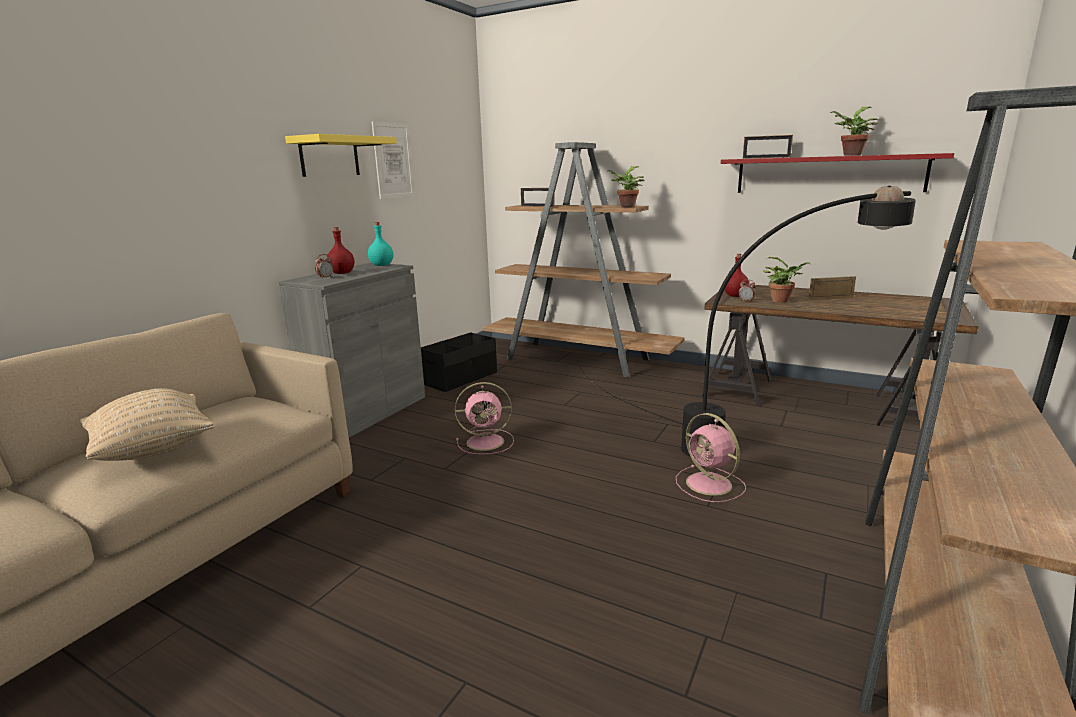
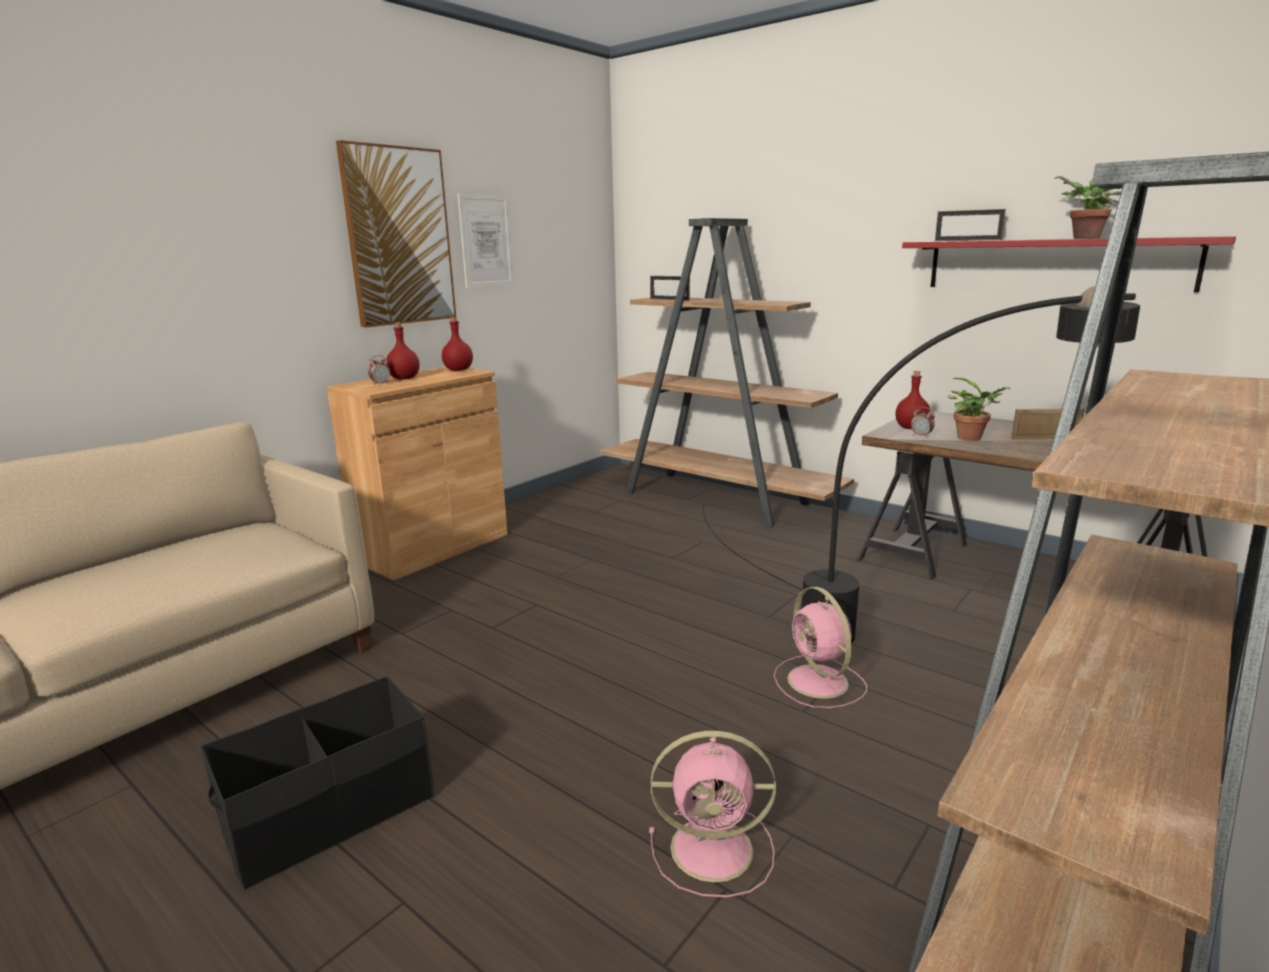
camera: 10 degrees right, 0 degrees up
(153, 450) = (123, 579): beige pillow -> none
(329, 156) = (399, 237): yellow shelf -> picture
(367, 411) = (433, 547): grey cabinet -> brown cabinet
(381, 265) = (458, 370): turquoise bottle -> red bottle
(460, 378) = (559, 513): black storage box -> black storage box (330, 813)
(487, 442) = (557, 598): pink fan -> pink fan (715, 849)
(626, 206) = (778, 303): potted plant -> none

